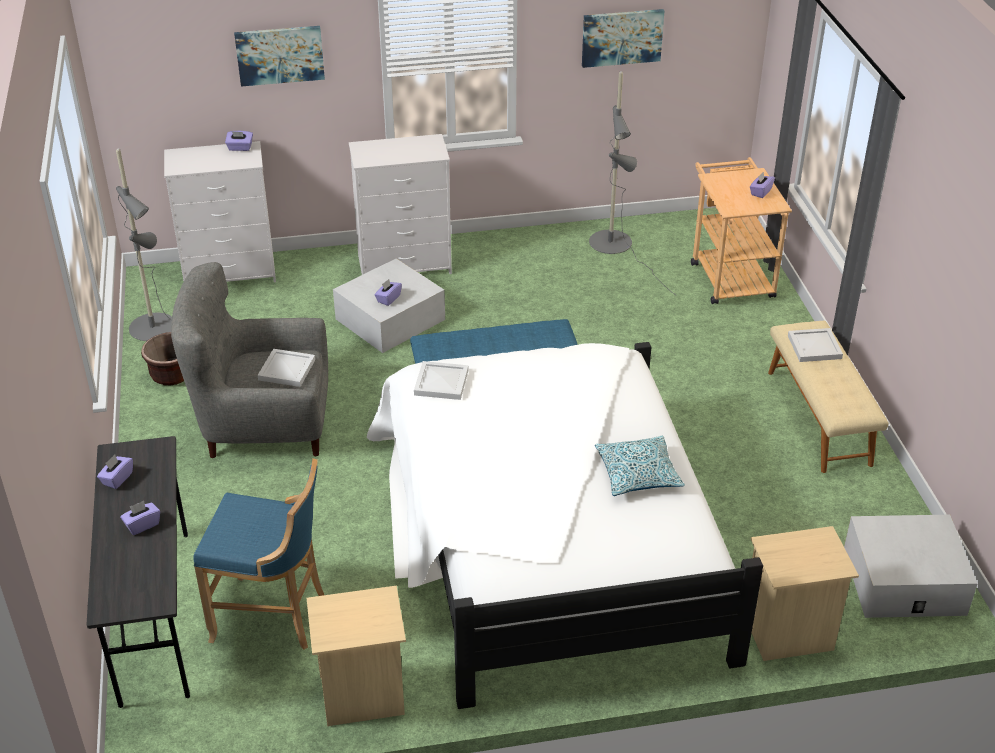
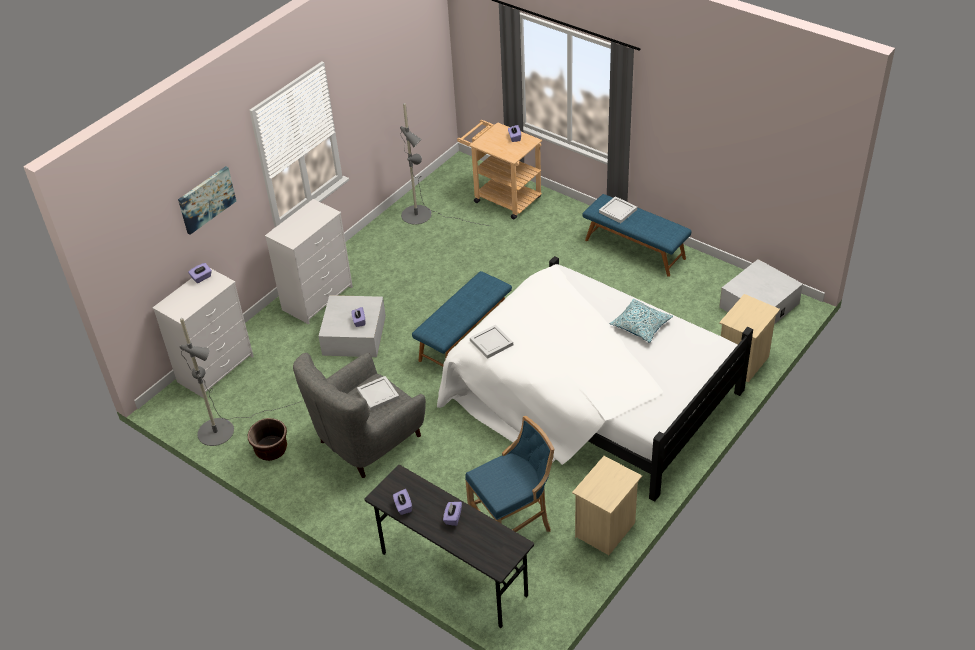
camera: 40 degrees left, 5 degrees up
(622, 37) = (383, 81): picture -> none
(819, 417) = (635, 249): beige bench -> blue bench

